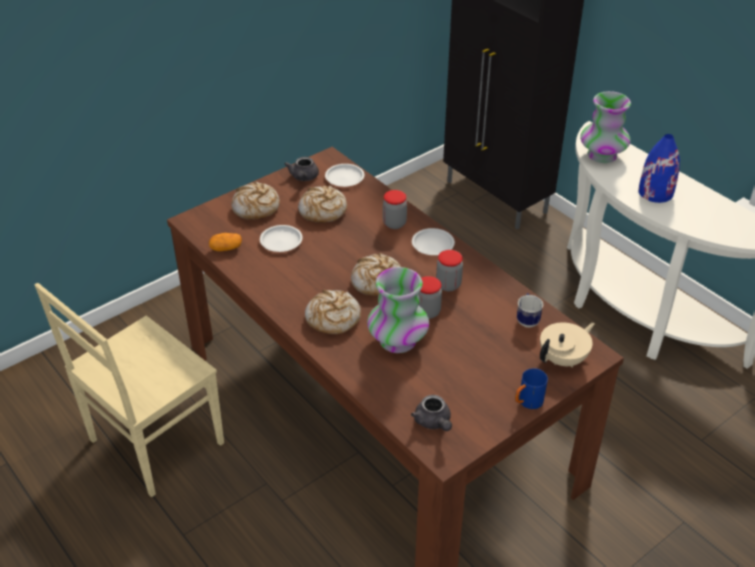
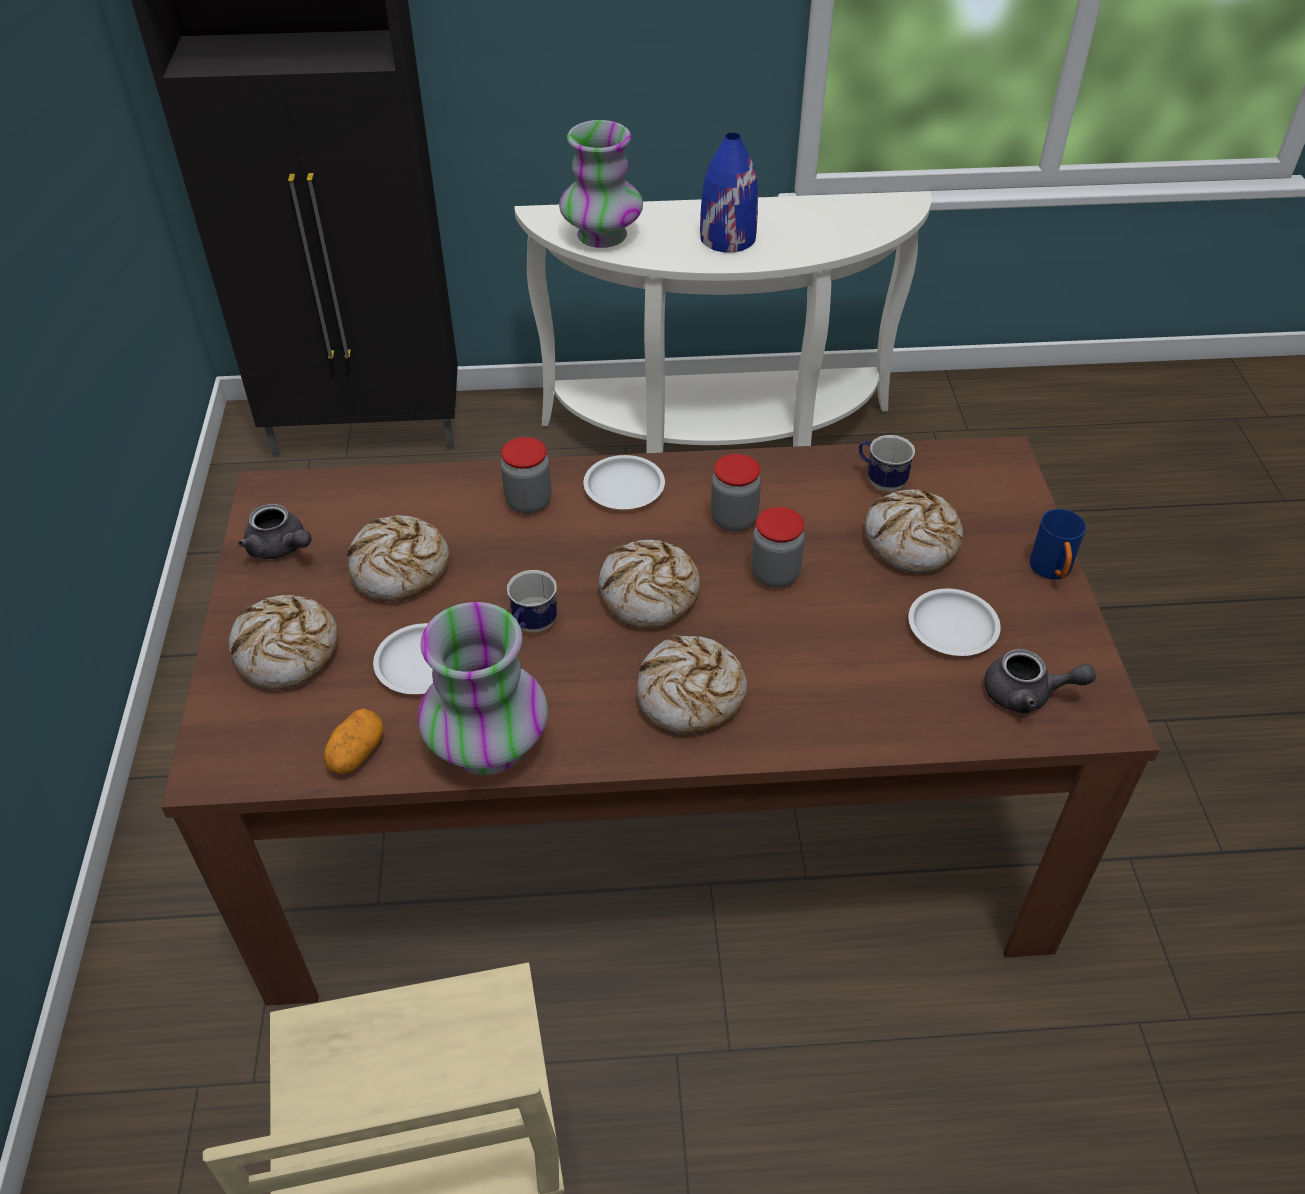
camera: 55 degrees left, 5 degrees up
(327, 259) = (532, 627): none -> mug
(345, 178) = (346, 499): white plate -> white plate (953, 627)
(397, 340) = (811, 642): vase -> vase (487, 745)
(495, 346) = (912, 542): none -> bread
(563, 359) = (989, 490): beige teapot -> none

